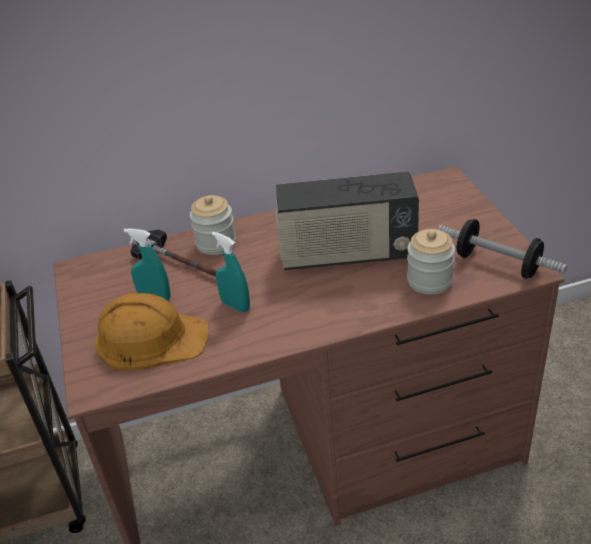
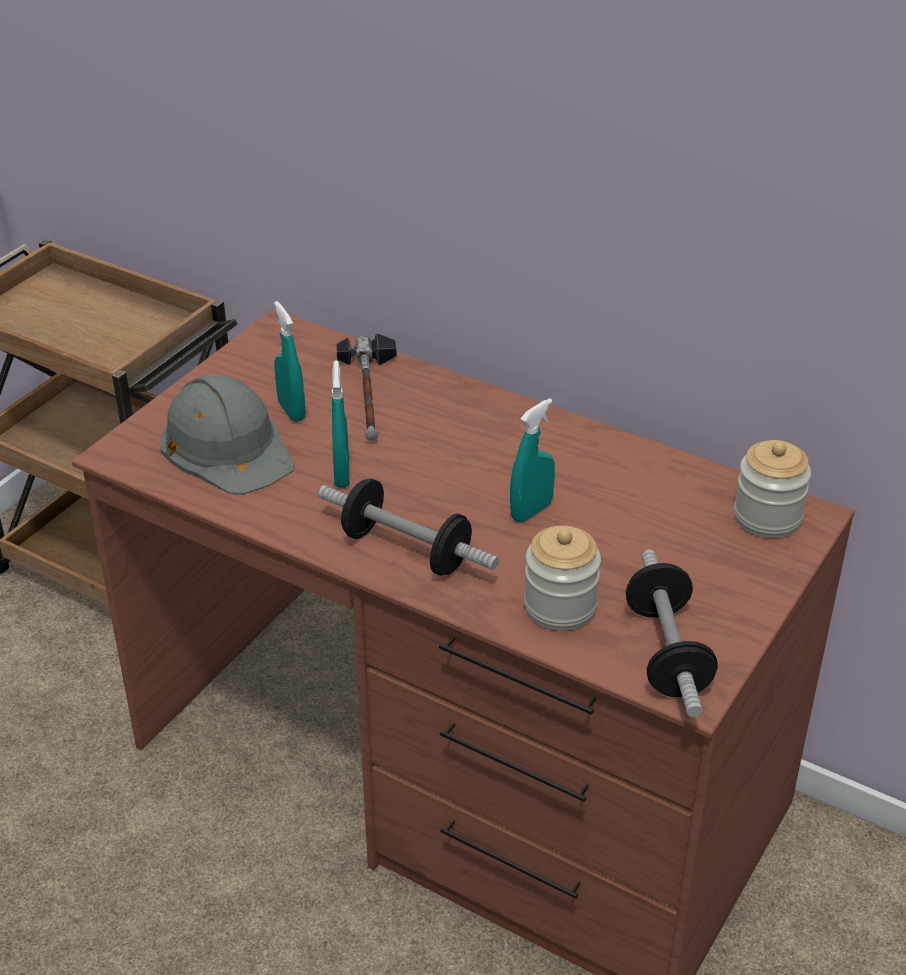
camera: 45 degrees right, 0 degrees up
(151, 338) = (227, 446): orange hard hat -> grey hard hat
(216, 243) = (432, 398): jar -> jar (767, 517)
(327, 312) = (406, 550): none -> dumbbell
(347, 255) = (531, 511): radio -> turquoise spray bottle

